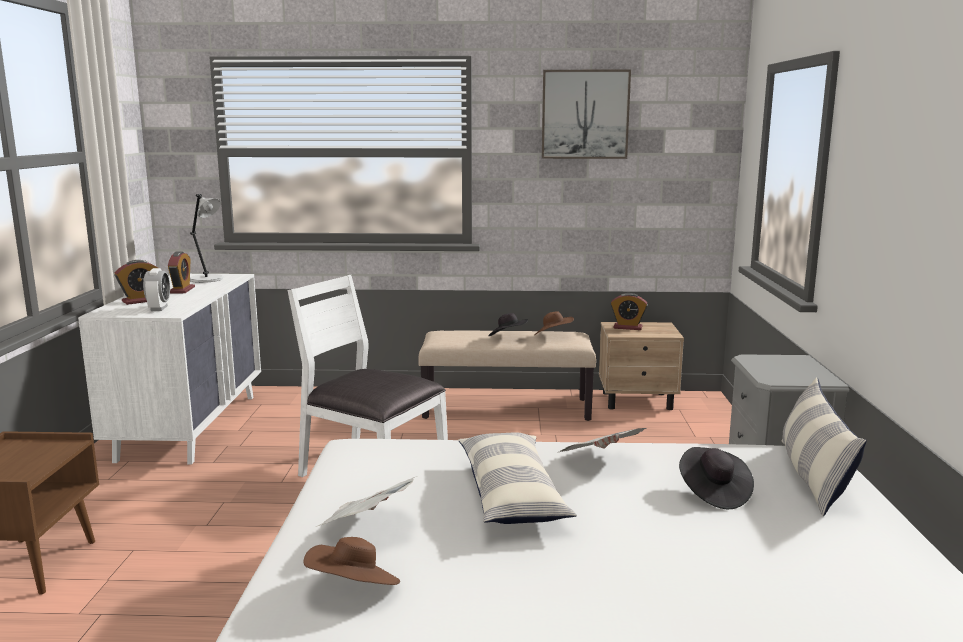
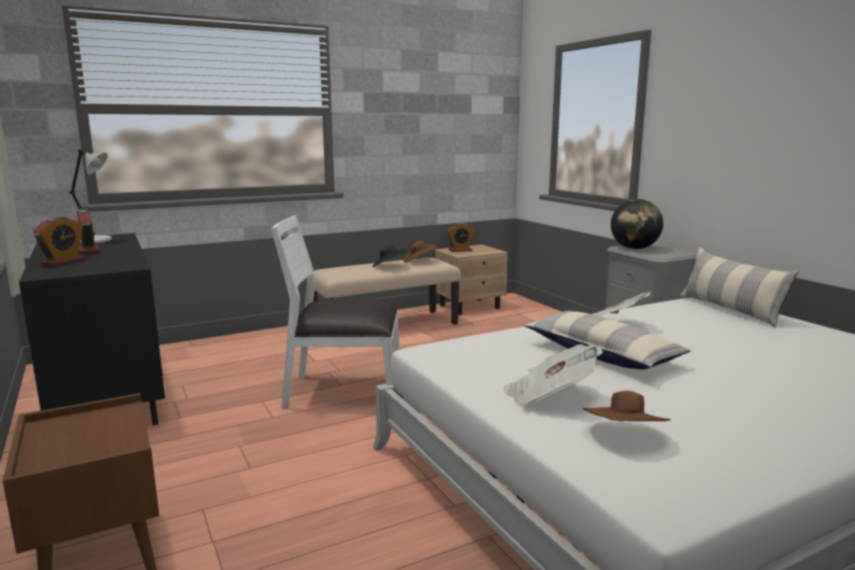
camera: 30 degrees left, 0 degrees up
(159, 308) = (103, 265): alarm clock -> none
(190, 426) = (107, 394): white dresser -> black dresser
(585, 114) = (417, 81): picture -> none
(713, 493) = (704, 328): black hat -> none
(767, 362) = (634, 248): none -> globe

